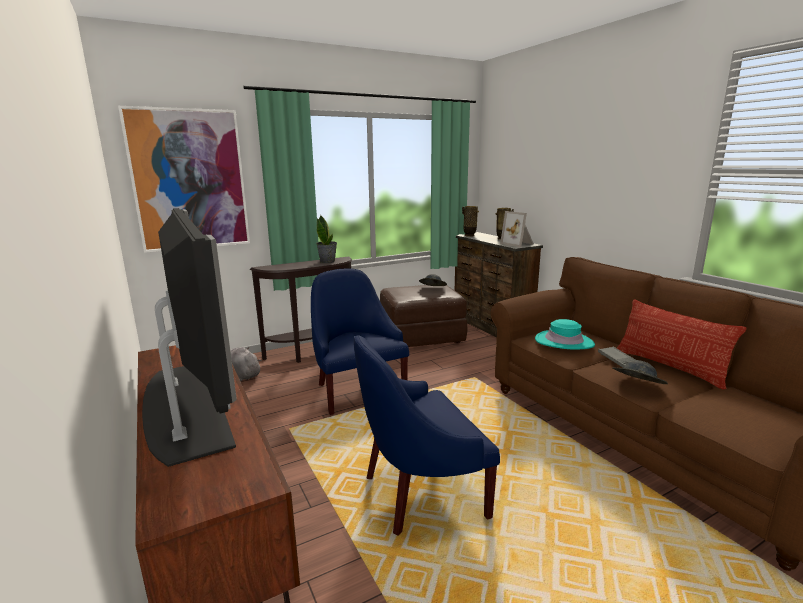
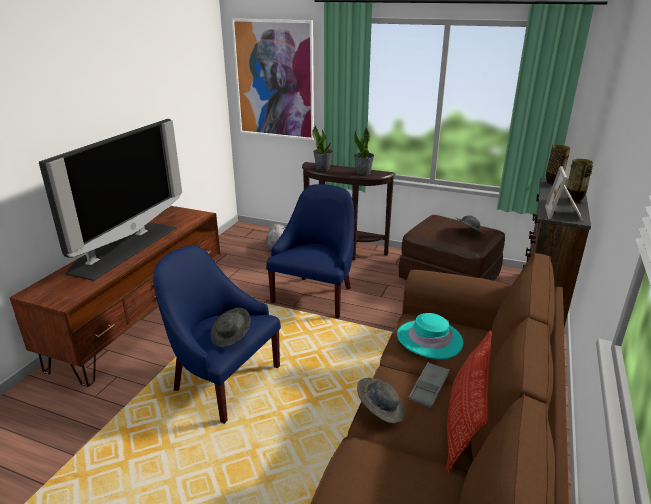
camera: 50 degrees right, 10 degrees up
(284, 266) = (323, 168): none -> potted plant
(452, 416) = (231, 336): none -> grey hat

